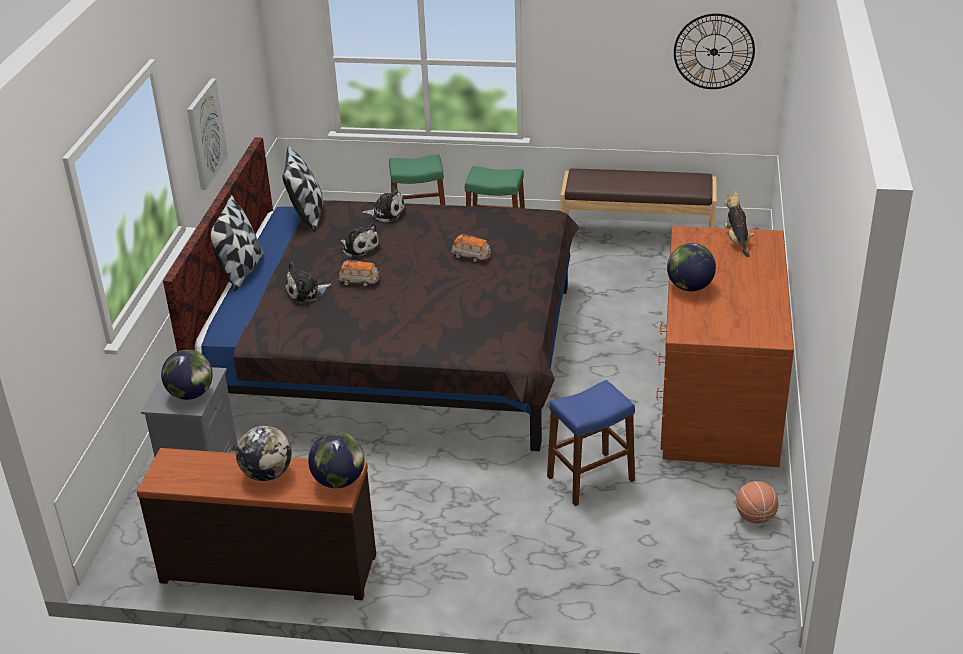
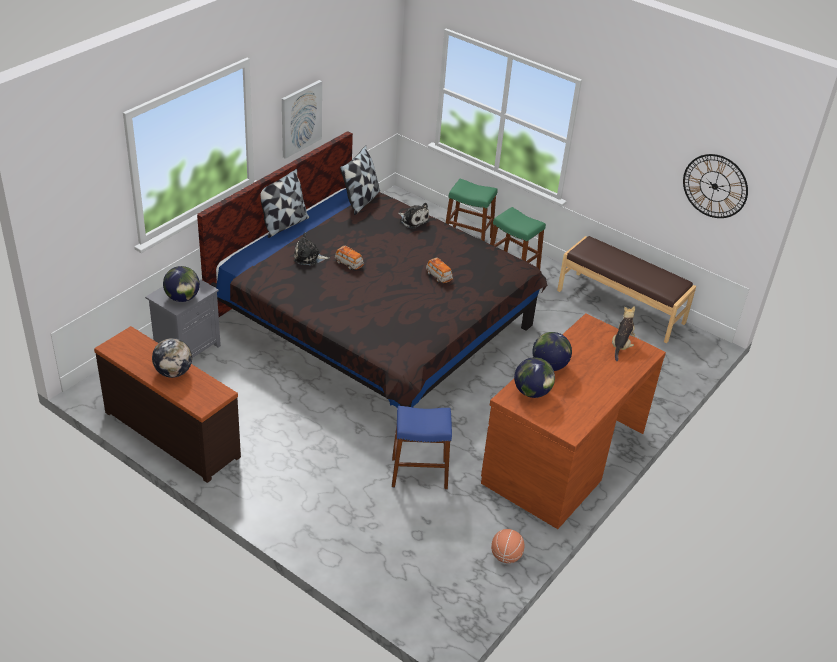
camera: 25 degrees right, 5 degrees up
(338, 481) = (209, 397): globe -> globe (531, 392)
(359, 248) = (371, 239): plush toy -> none

